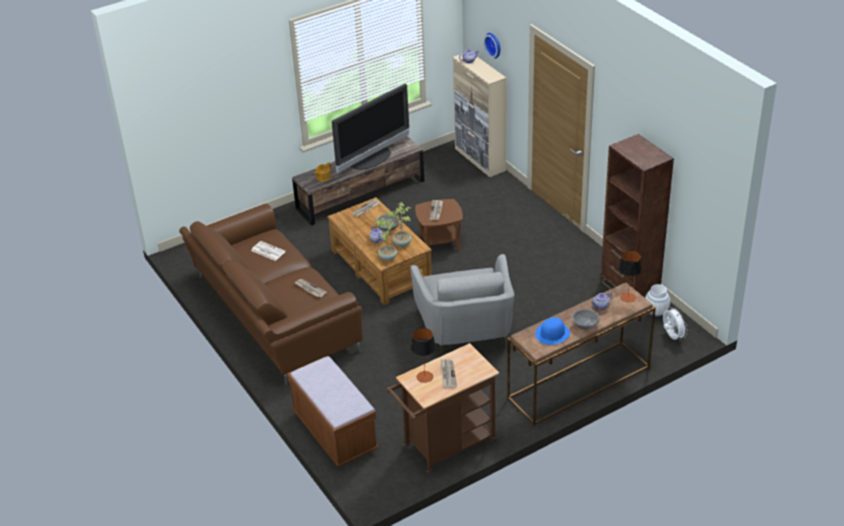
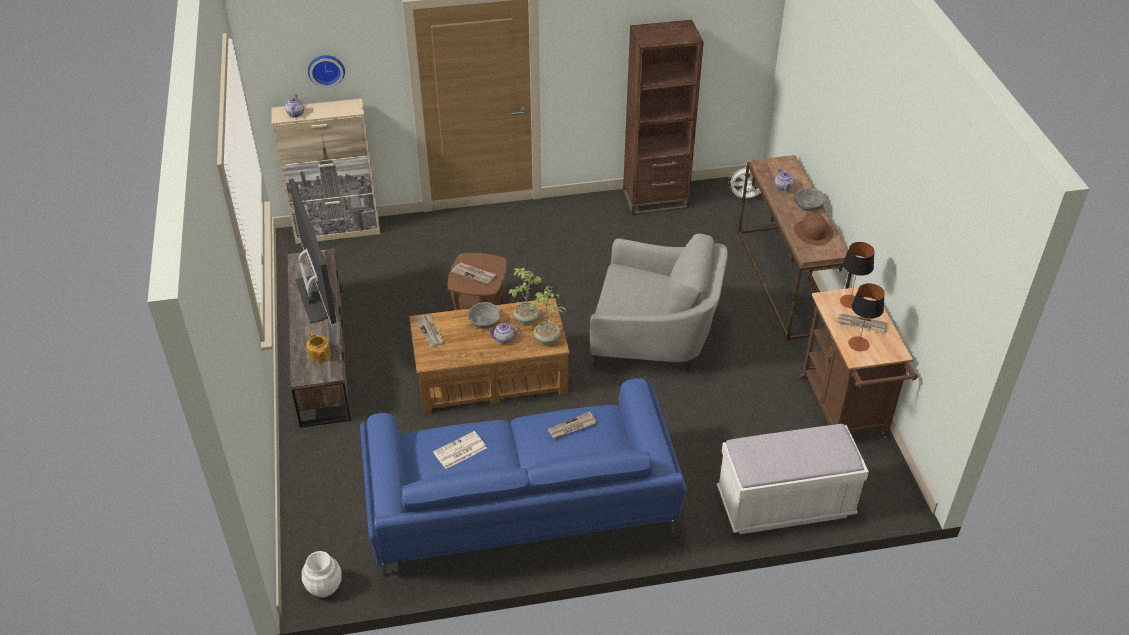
camera: 70 degrees left, 5 degrees up
(273, 314) = (520, 510): brown sofa -> blue sofa
(334, 432) = (785, 505): brown bench -> white bench
(552, 333) = (813, 232): blue hat -> brown hat
(628, 297) = (777, 166): table lamp -> table lamp (850, 301)
(656, 311) = (701, 194): white vase -> white vase (324, 587)

